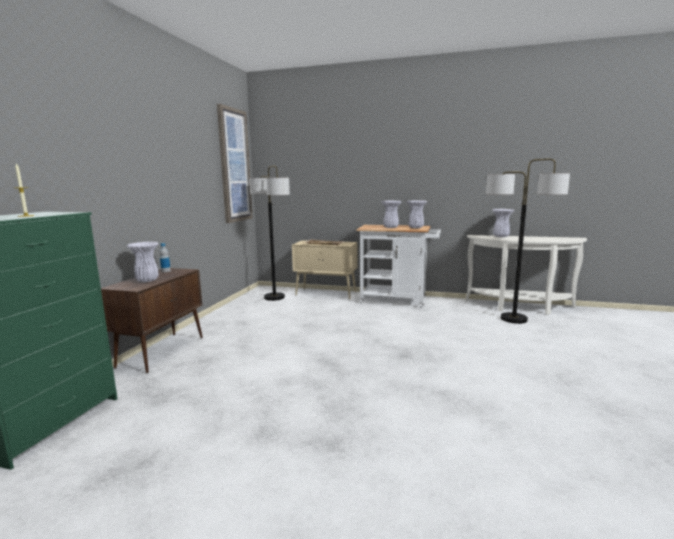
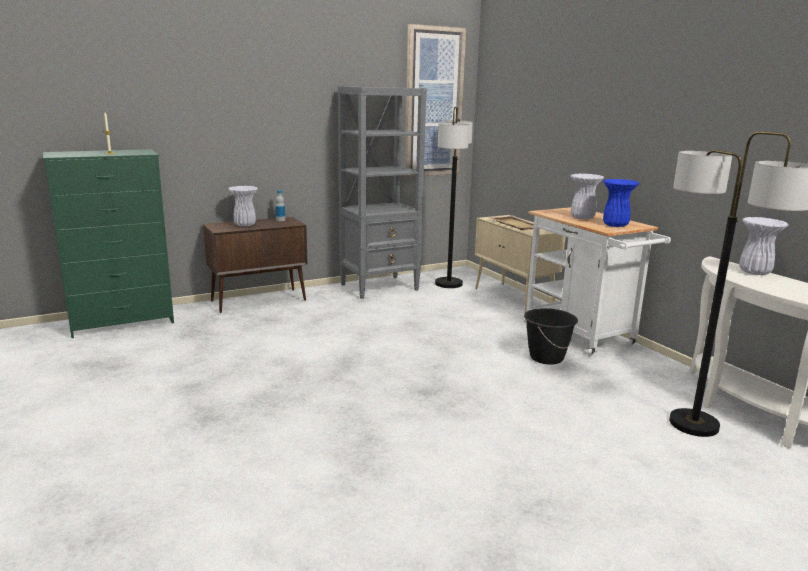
camera: 45 degrees right, 5 degrees up
(236, 312) = (380, 287): none -> grey bookcase
(408, 315) = (546, 358): none -> black bucket
(416, 227) = (615, 225): white vase -> blue vase

